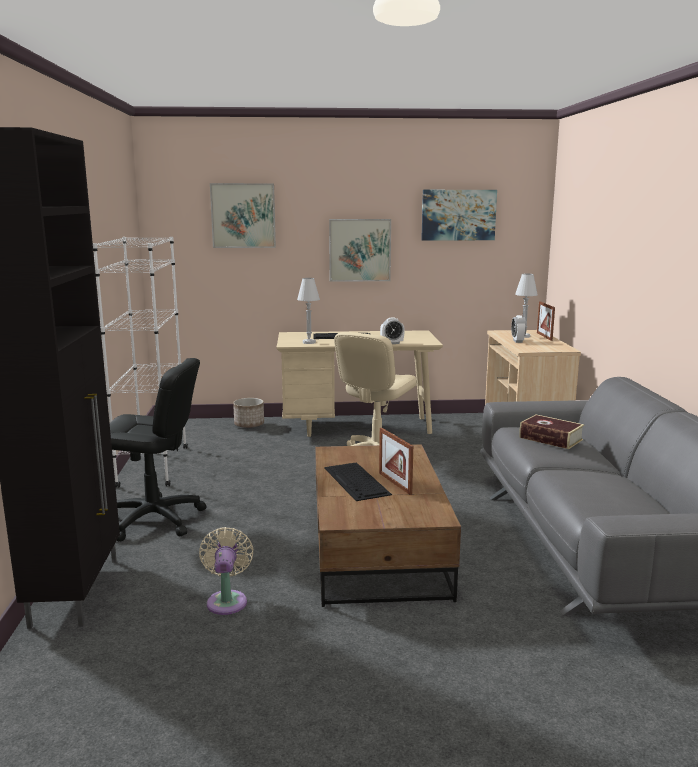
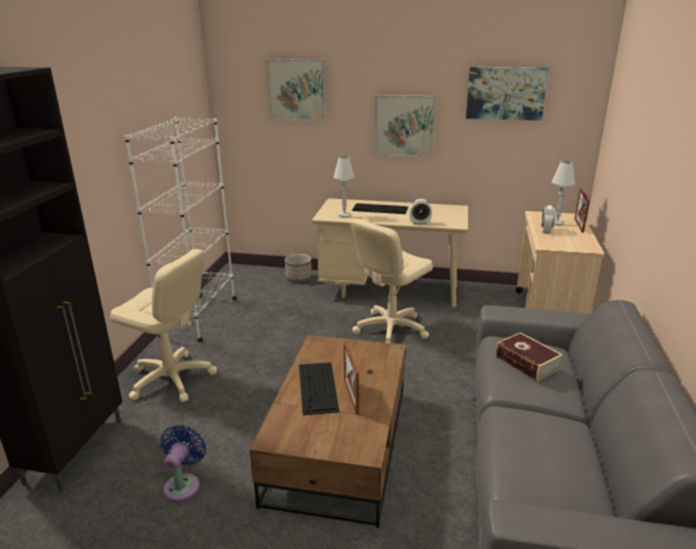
camera: 15 degrees right, 10 degrees up
(154, 520) = (171, 379): black office chair -> beige office chair
(227, 600) = (183, 484): beige fan -> blue fan

